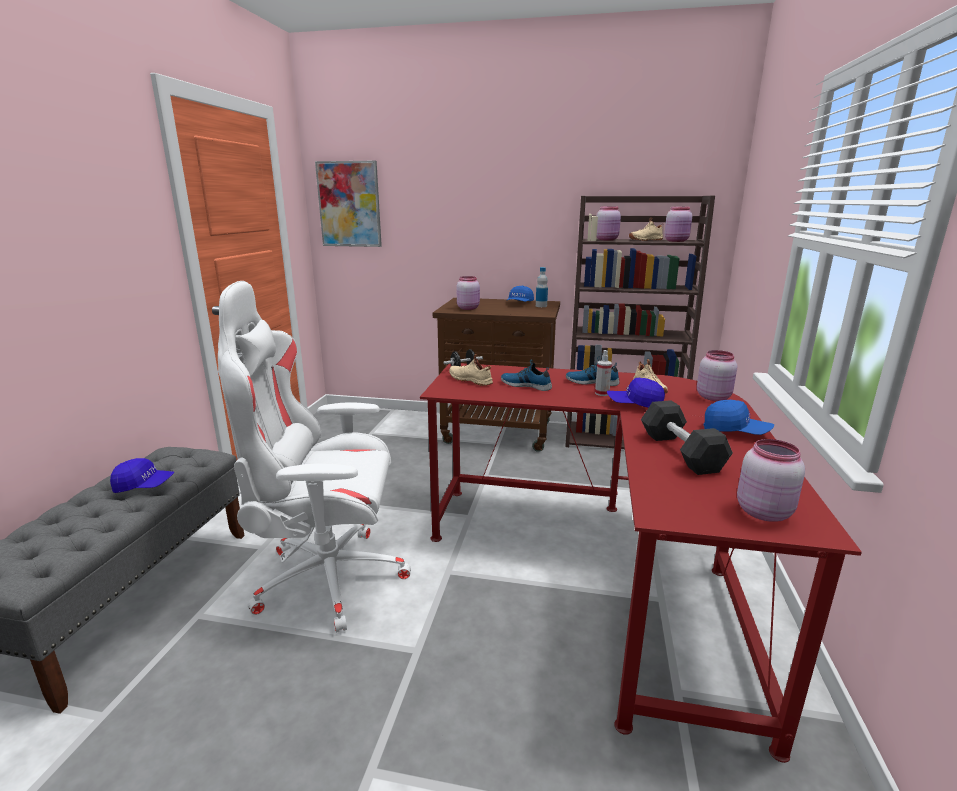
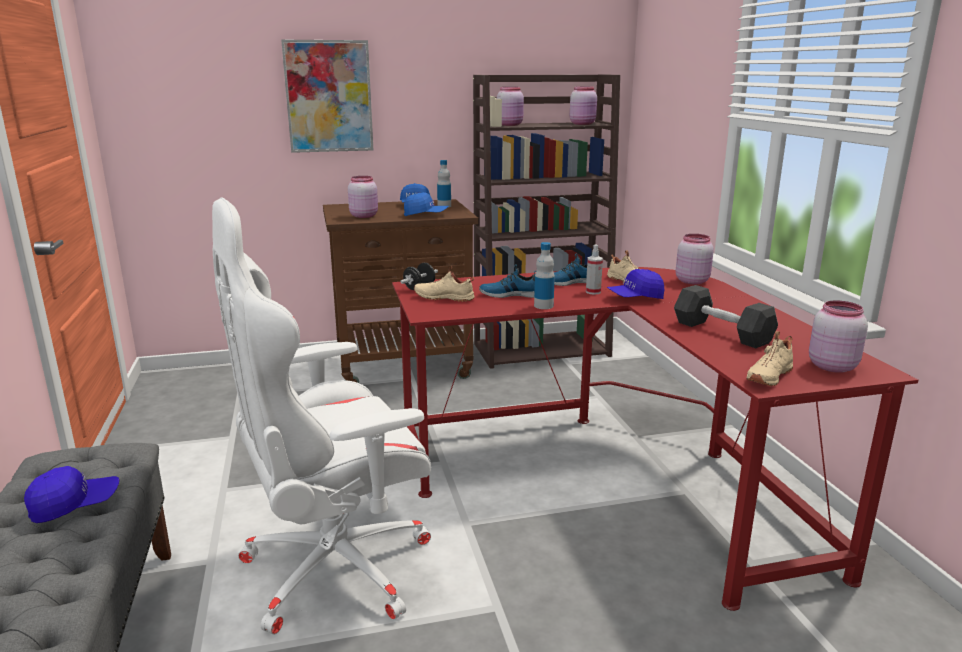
camera: 25 degrees left, 0 degrees up
(349, 204) = (161, 87): picture -> picture (328, 96)
(541, 399) = (543, 306): none -> bottle
(645, 240) = (549, 124): beige shoe -> beige shoe (767, 376)
(735, 431) = (743, 308): blue cap -> blue cap (426, 215)

